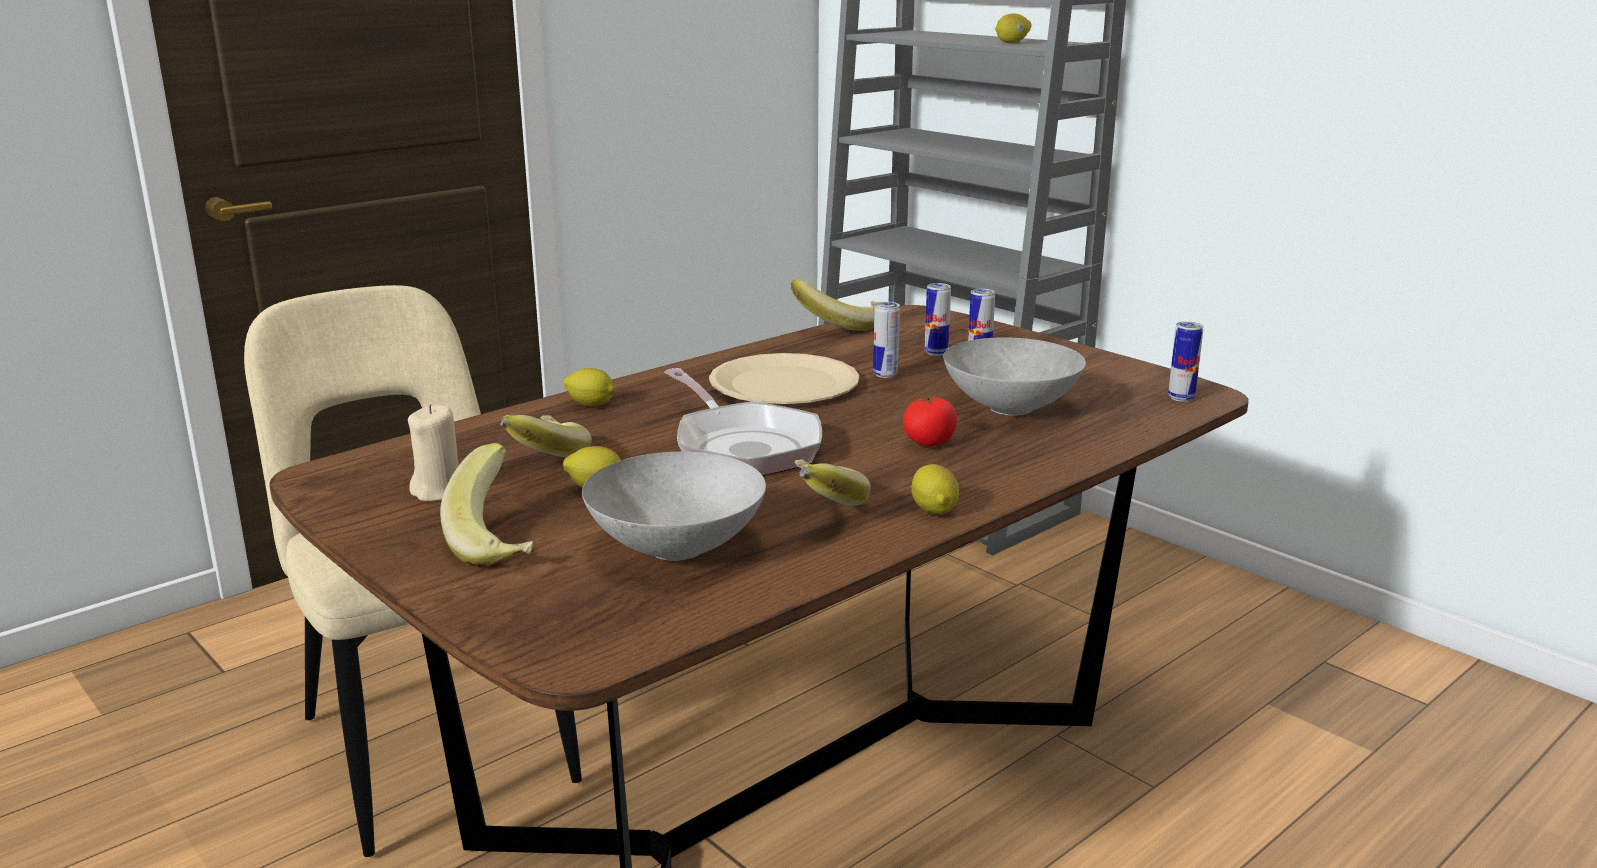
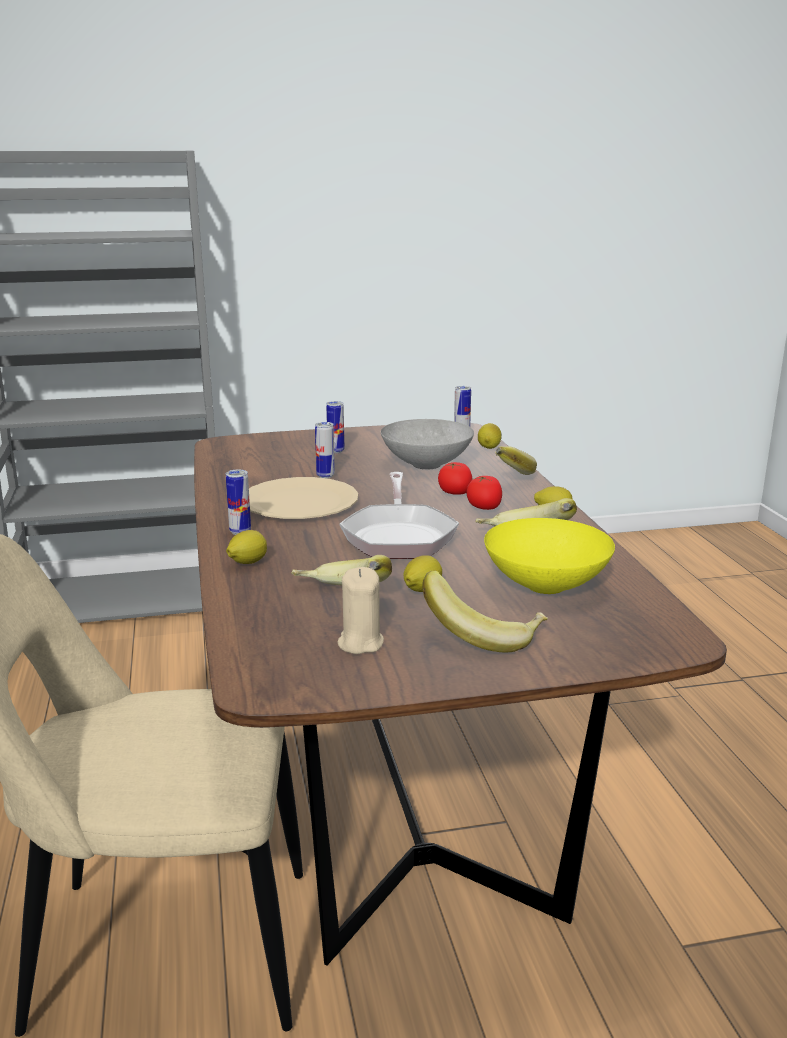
camera: 60 degrees left, 0 degrees up
(675, 547) = (543, 586): grey bowl -> yellow bowl
(742, 446) = (399, 536): frying pan -> frying pan turned 90 degrees clockwise
(839, 326) = (209, 464): banana -> banana (505, 477)
(899, 467) = (484, 508): none -> tomato
(936, 353) = (306, 456): can -> can (240, 532)
(1012, 43) = (134, 234): lemon -> lemon (489, 447)

